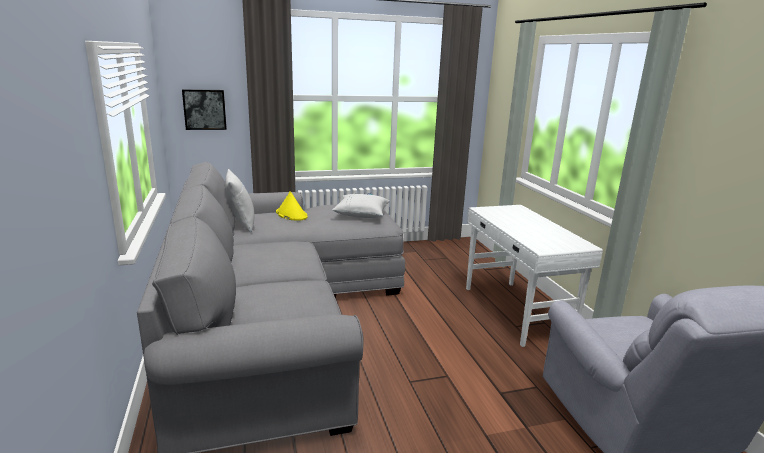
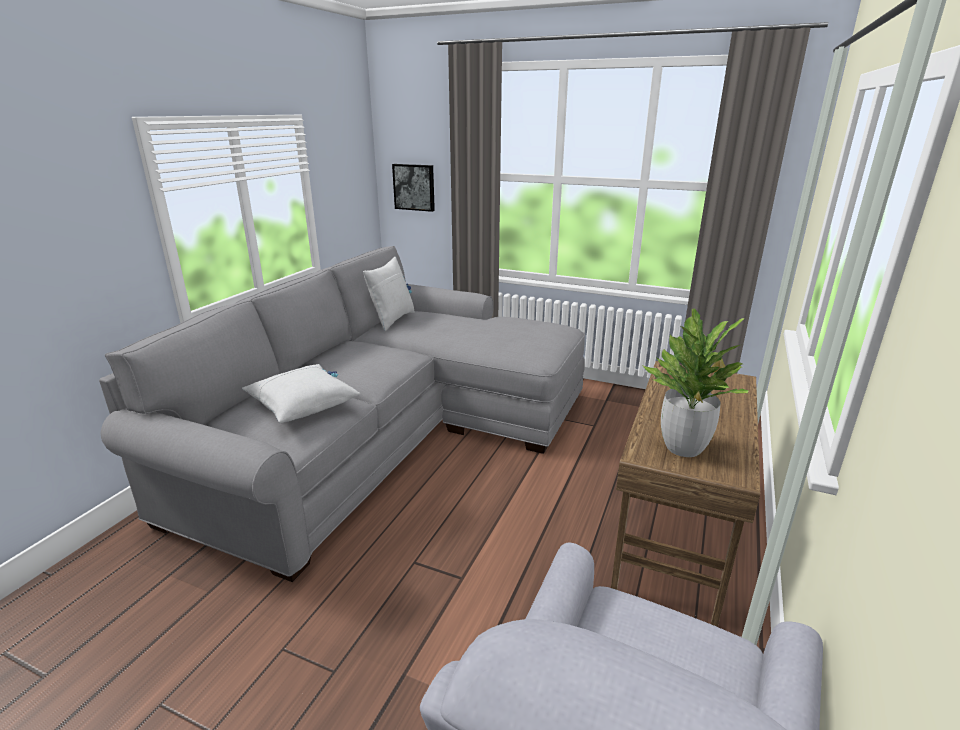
camera: 40 degrees right, 5 degrees up
(291, 214) = (452, 320): yellow hat -> none
(361, 215) = (526, 338): grey pillow -> grey pillow (303, 406)
(516, 312) = (674, 542): white console table -> brown console table
(550, 241) = (683, 447): none -> potted plant

